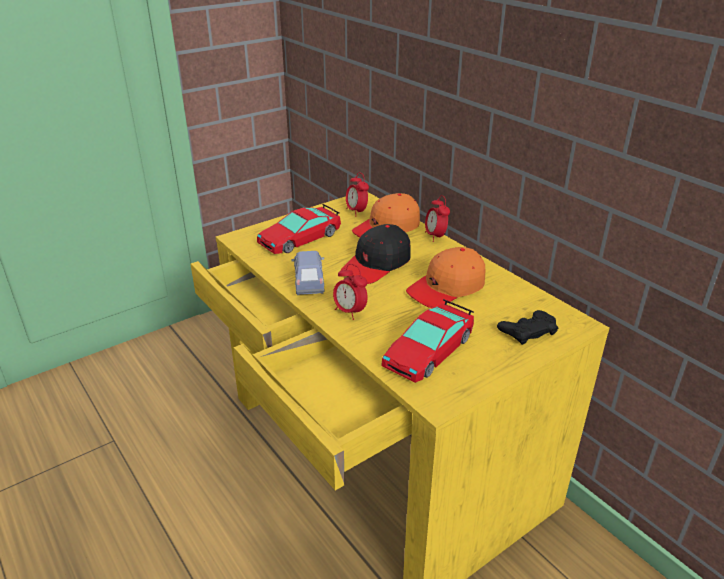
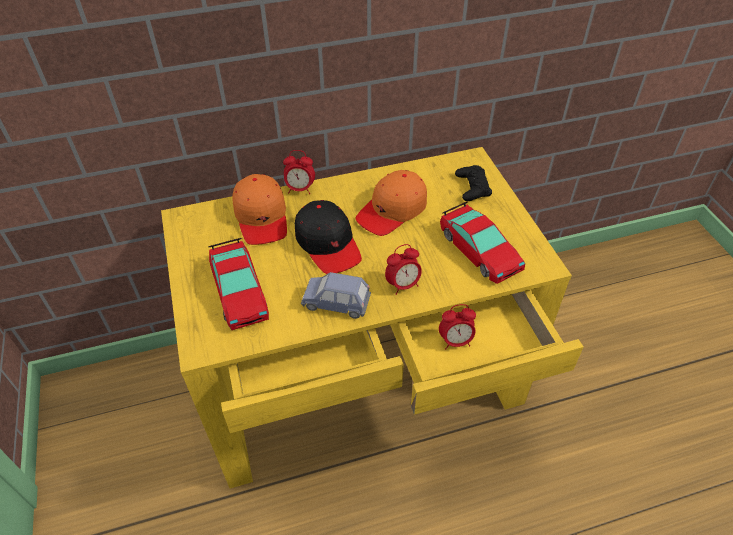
camera: 70 degrees left, 15 degrees up
(356, 212) = (209, 230): alarm clock -> alarm clock (455, 341)
(446, 288) = (392, 210): orange cap -> orange cap turned 60 degrees clockwise

